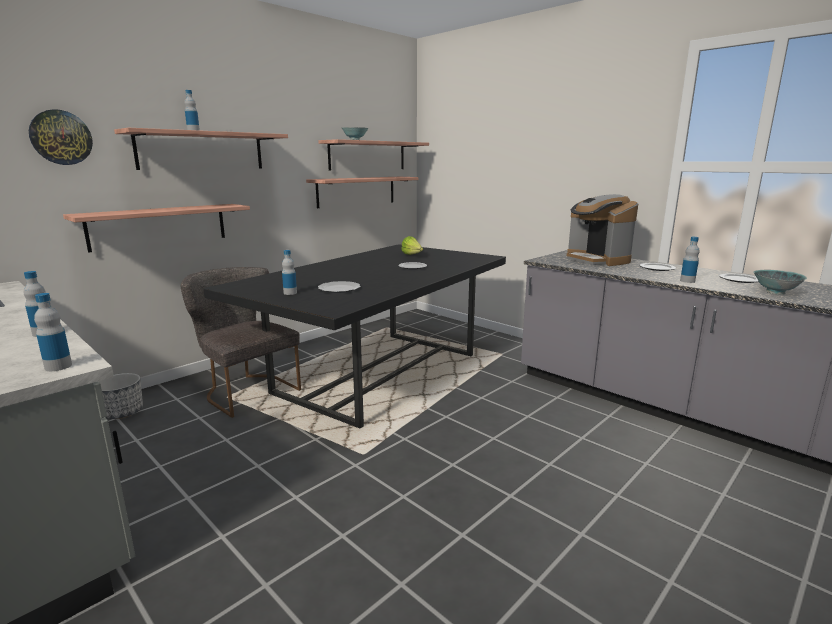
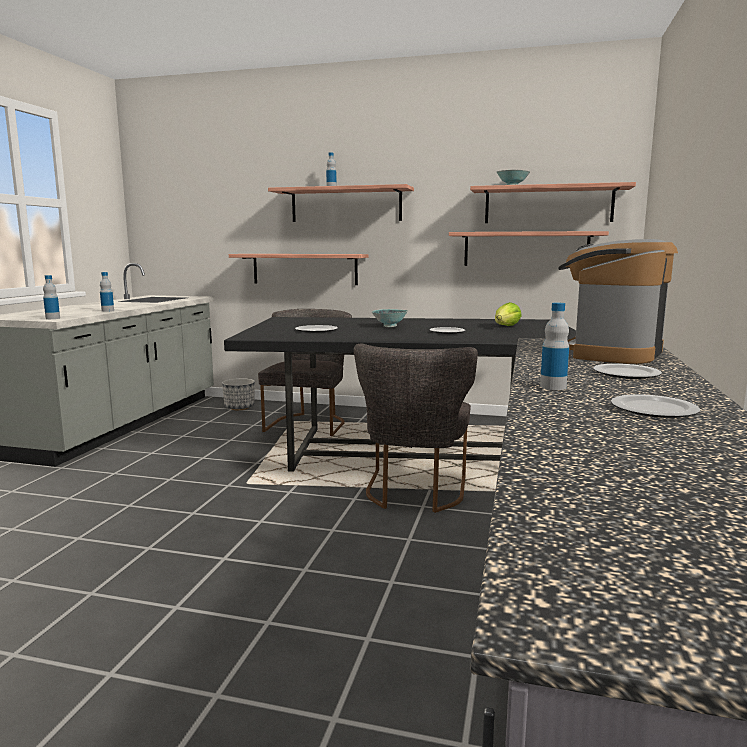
camera: 60 degrees right, 5 degrees down
(61, 137) = (249, 198): wall clock -> none
(290, 293) = (284, 326): bottle -> none
(457, 394) = (414, 493): none -> grey chair
(775, 292) = (577, 426): bowl -> bowl (390, 326)

